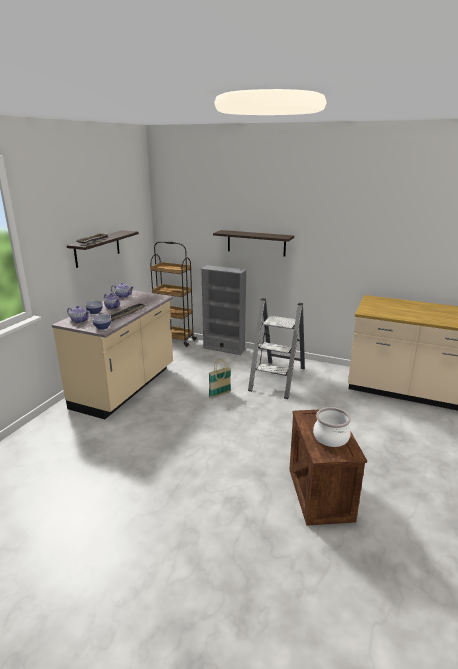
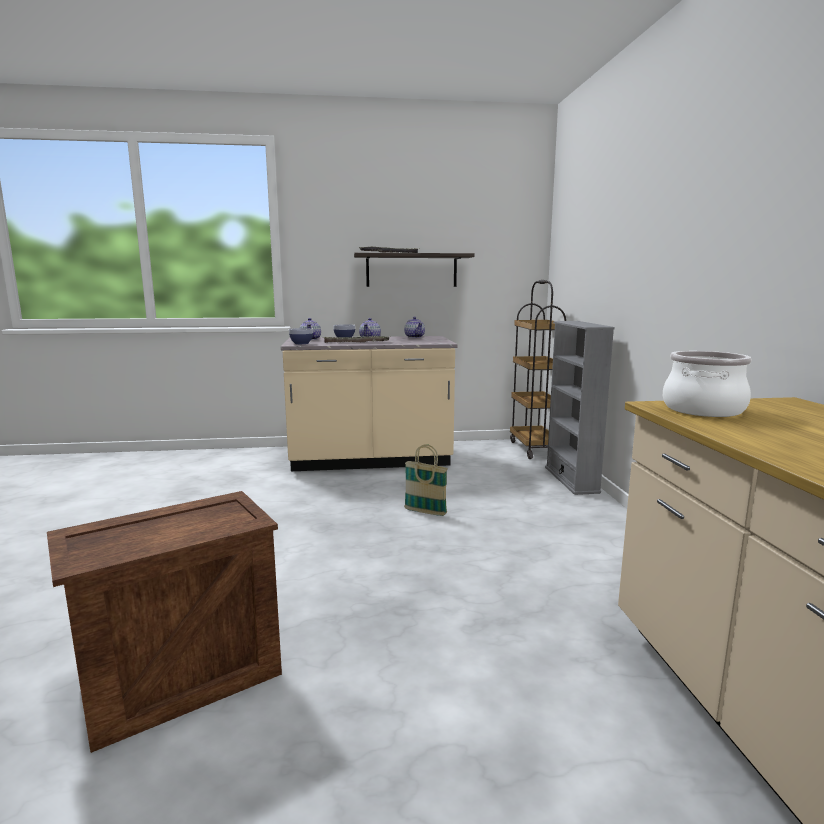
camera: 60 degrees right, 10 degrees down
(256, 243) = (634, 272): shelf -> none
(278, 378) = (548, 542): grey step ladder -> none
(330, 438) = (145, 533): cooking pot -> cooking pot (702, 409)

